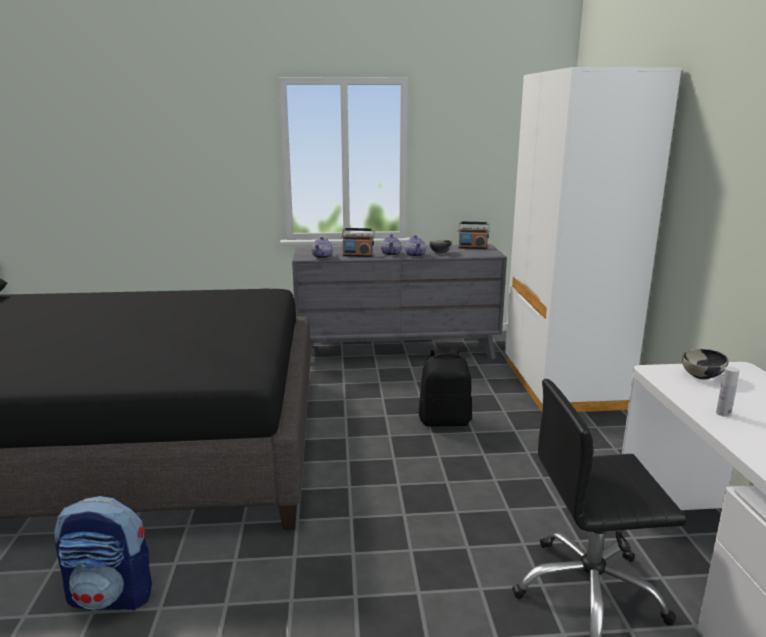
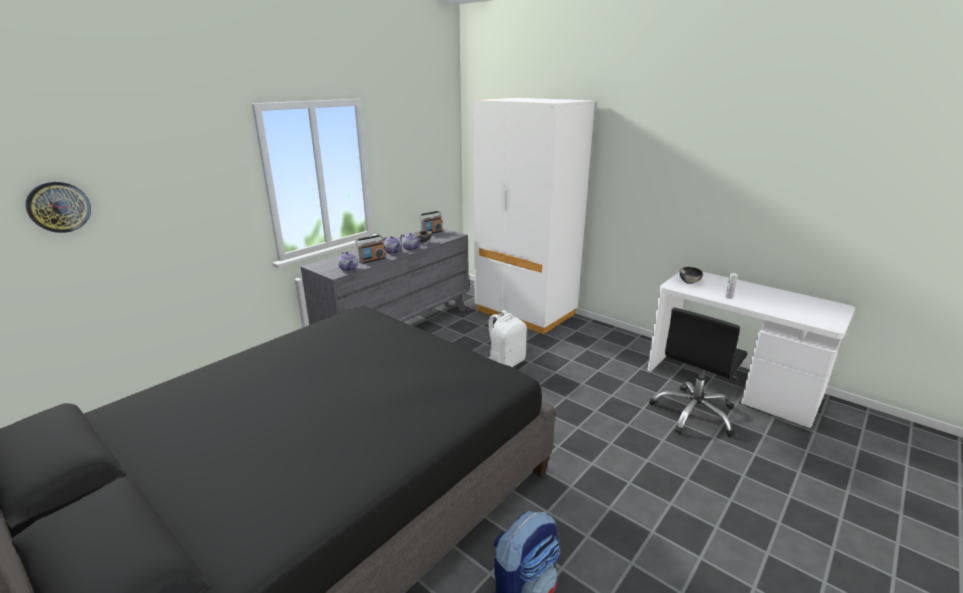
camera: 45 degrees left, 5 degrees up
(107, 151) = (58, 207): none -> wall clock
(445, 421) = (506, 362): black backpack -> white backpack

